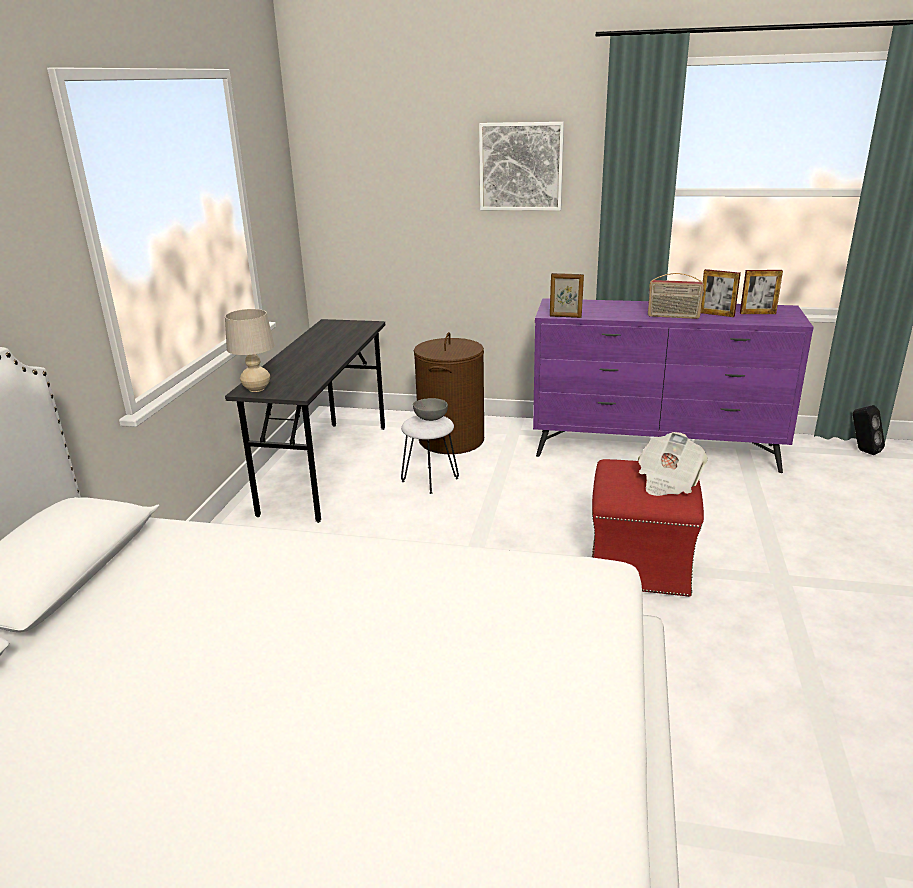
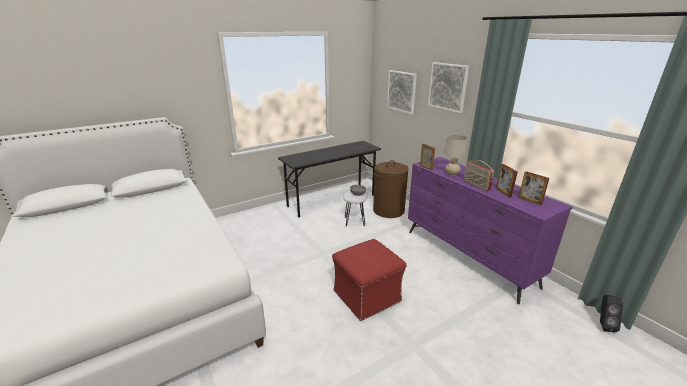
camera: 45 degrees right, 0 degrees up
(256, 389) = (289, 158): beige table lamp -> beige table lamp (452, 174)
(399, 193) = (402, 91): none -> picture
(668, 481) = (374, 260): newspaper -> none

